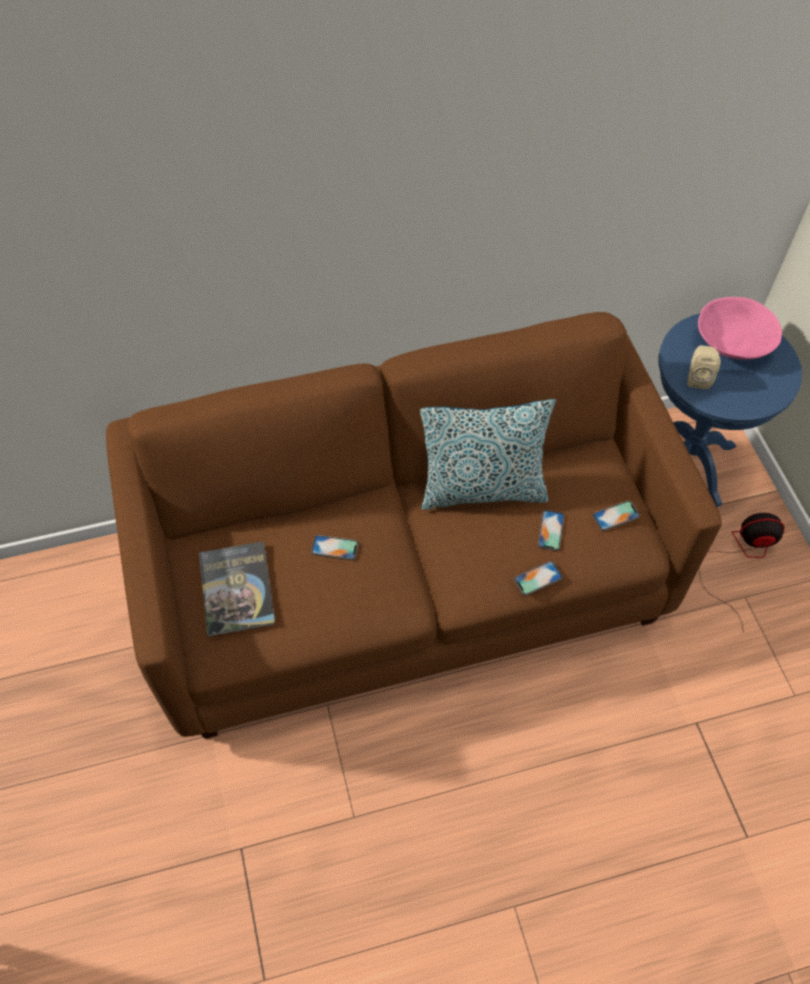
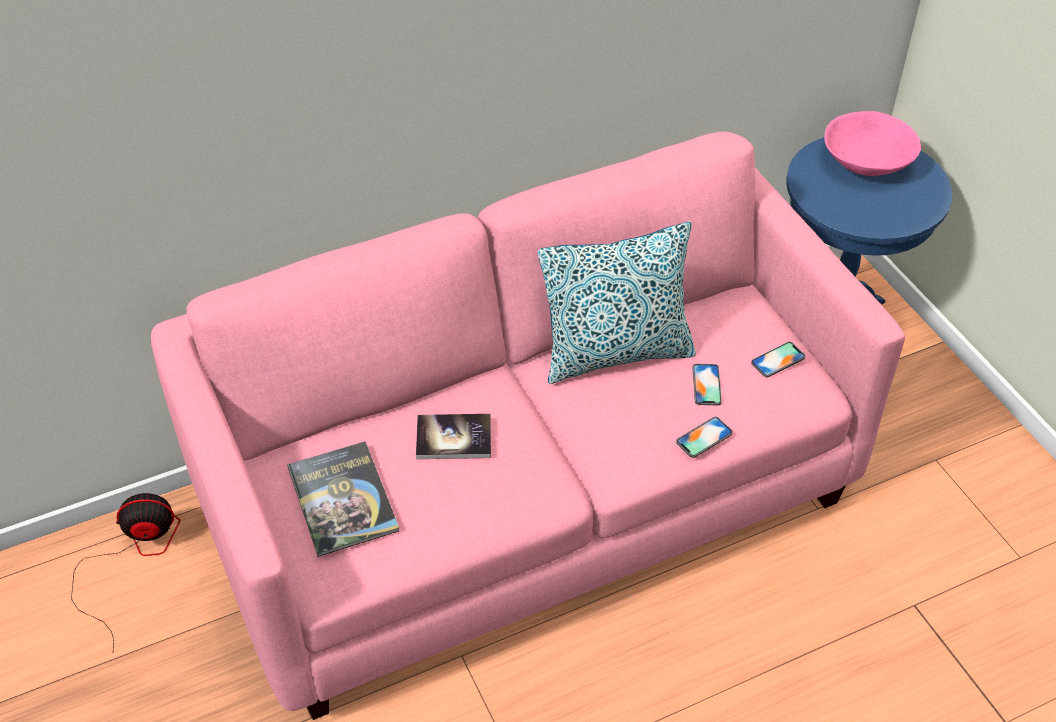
camera: 10 degrees left, 10 degrees down
(335, 548) = (453, 438): phone -> book
(406, 578) = (529, 498): brown sofa -> pink sofa
(697, 378) = (837, 201): beige speaker -> none
(740, 558) = (920, 419): fan -> fan (132, 559)

